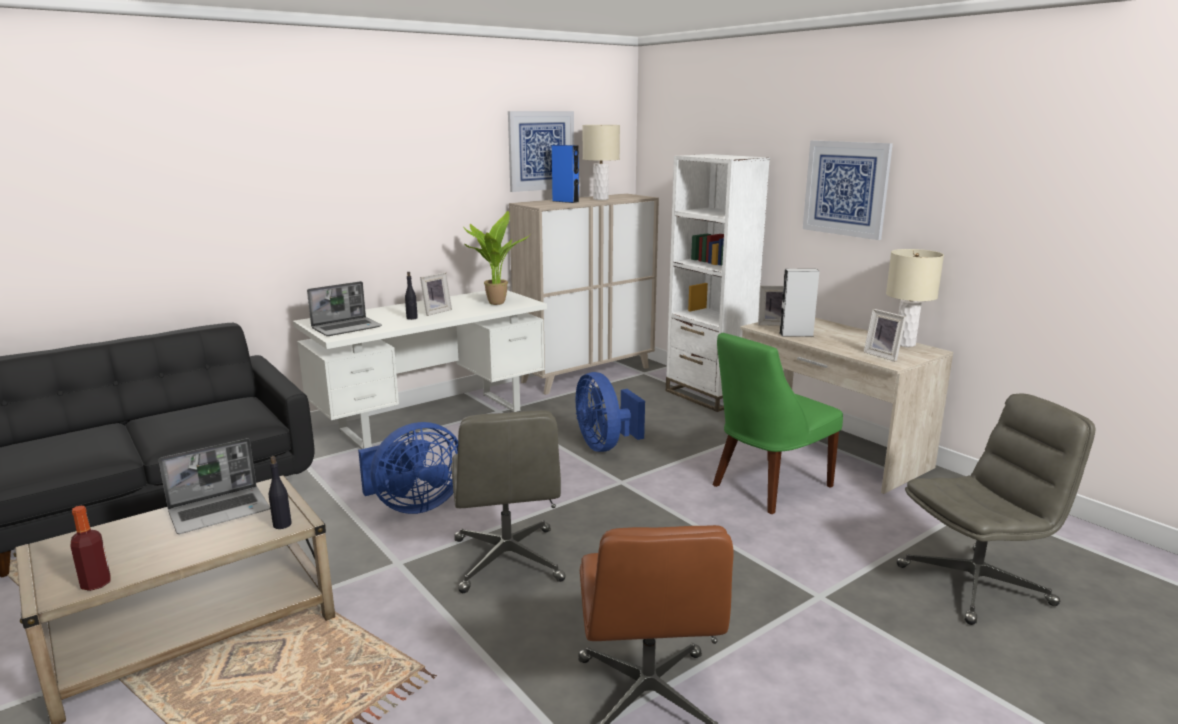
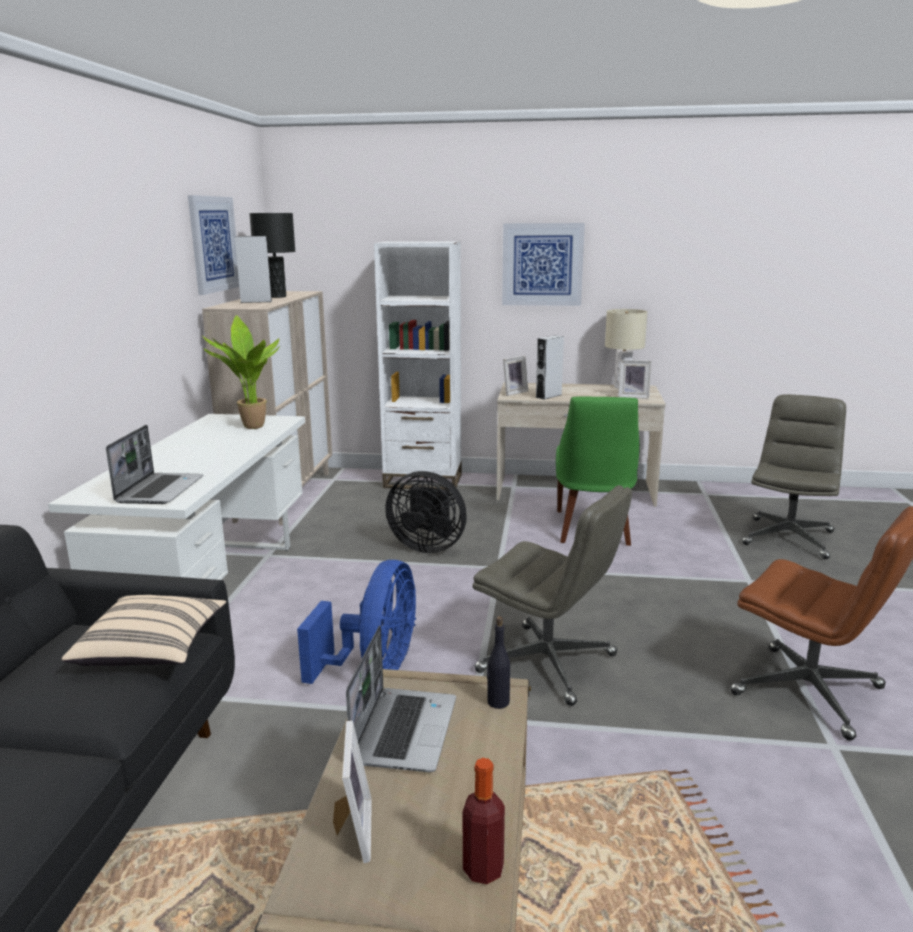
camera: 45 degrees left, 0 degrees up
(236, 421) = (152, 651): none -> beige pillow
(412, 318) = (207, 461): black bottle -> none
(435, 312) = (213, 449): picture frame -> picture frame (351, 831)
(565, 201) = (256, 301): blue speaker -> grey speaker
(600, 199) = (277, 296): beige table lamp -> black table lamp
(605, 445) = (427, 546): blue fan -> black fan

